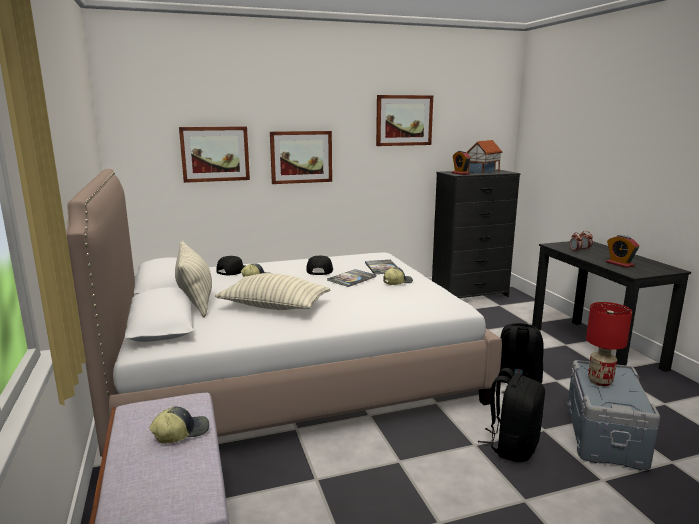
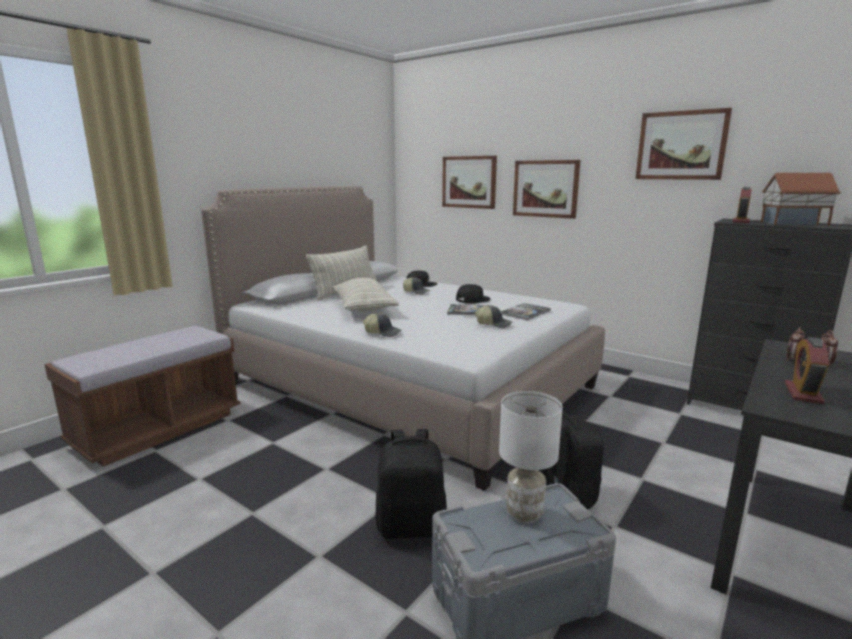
camera: 55 degrees right, 0 degrees up
(181, 432) = (166, 343): cap -> cap (383, 333)
(600, 381) = (525, 514): red table lamp -> white table lamp

